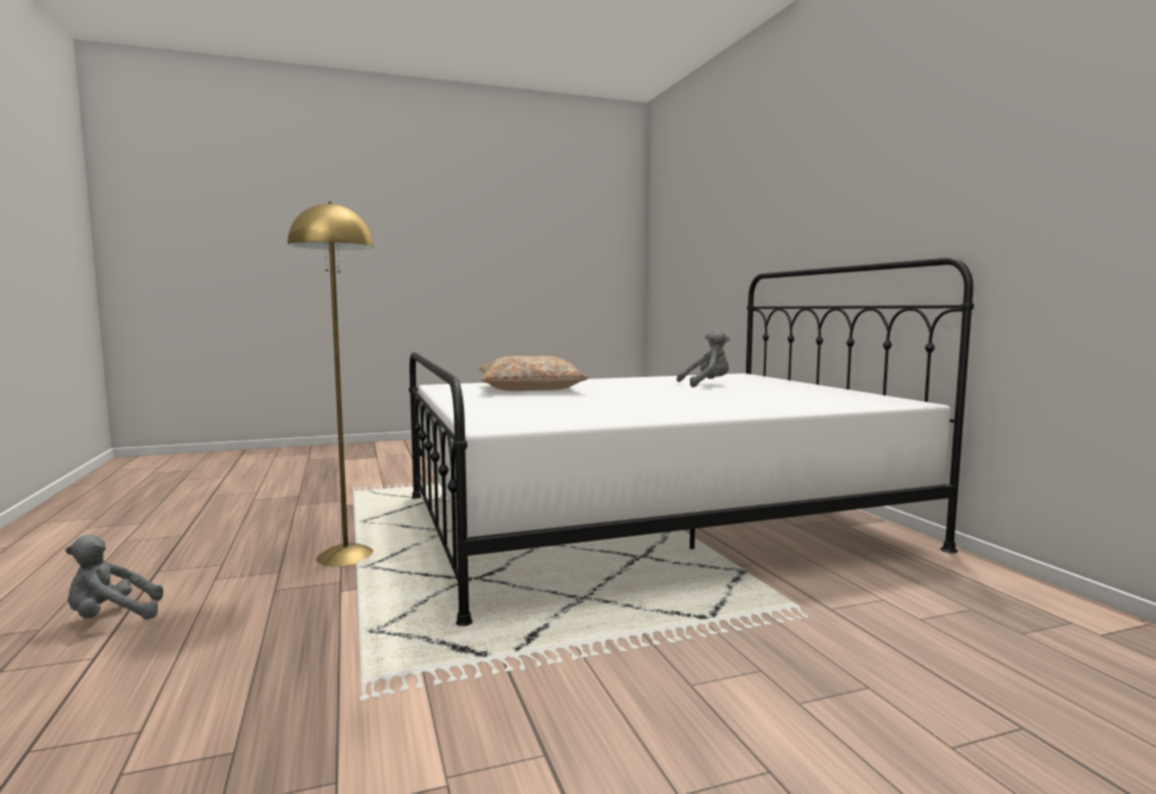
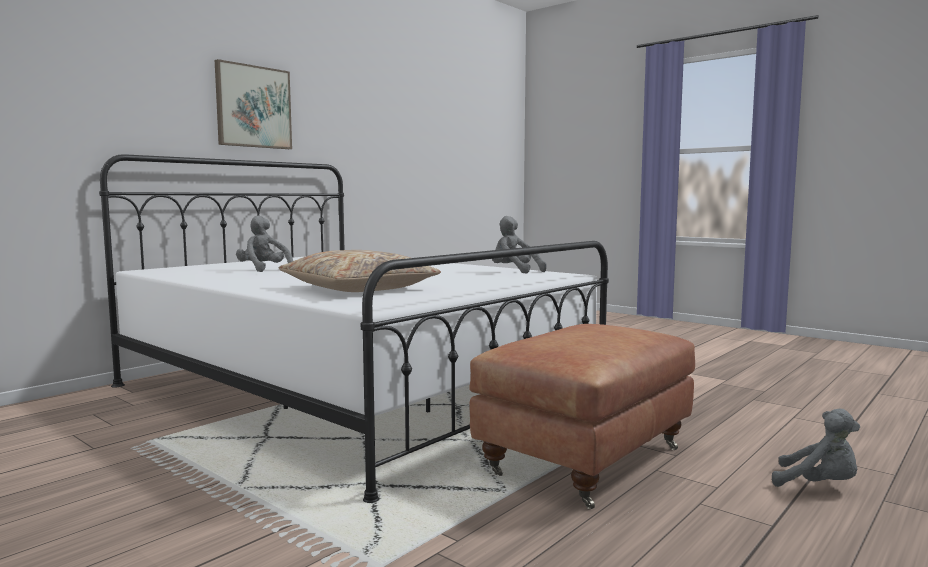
camera: 120 degrees left, 0 degrees up
(346, 555) = (585, 459): yellow floor lamp -> brown ottoman
(565, 419) = (514, 272): none -> grey plush toy
(874, 194) = (253, 107): none -> picture

